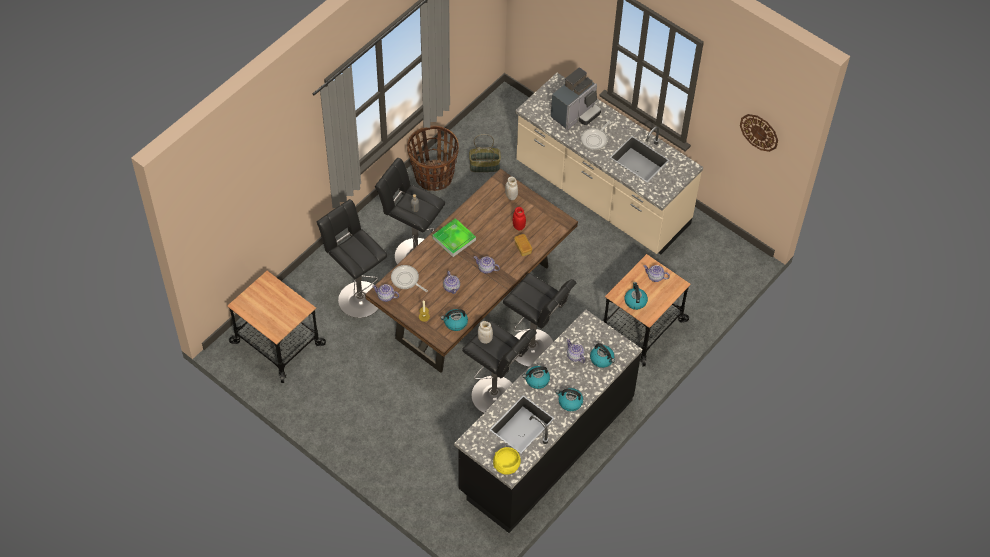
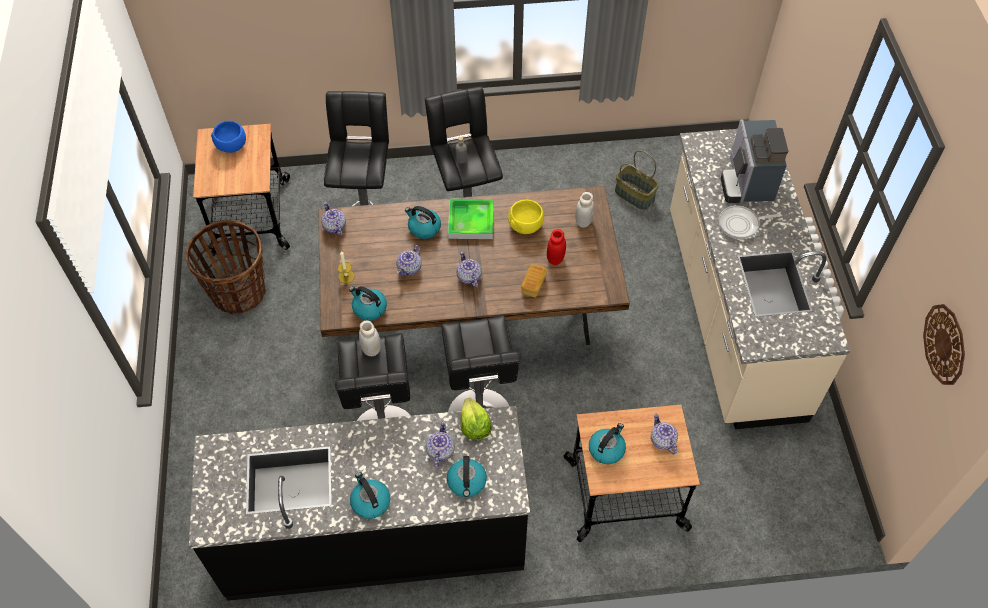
camera: 45 degrees right, 0 degrees up
(260, 300) = (231, 146): none -> blue bowl
(406, 280) = (374, 225): frying pan -> none
(433, 176) = (570, 170): basket -> basket (238, 292)
(507, 466) = (214, 514): yellow bowl -> yellow bowl (525, 226)
(537, 380) = (364, 442): kettle -> kettle (424, 228)
(576, 114) = (747, 182): coffee machine -> coffee machine turned 90 degrees clockwise
(577, 333) = (474, 426): none -> lettuce

